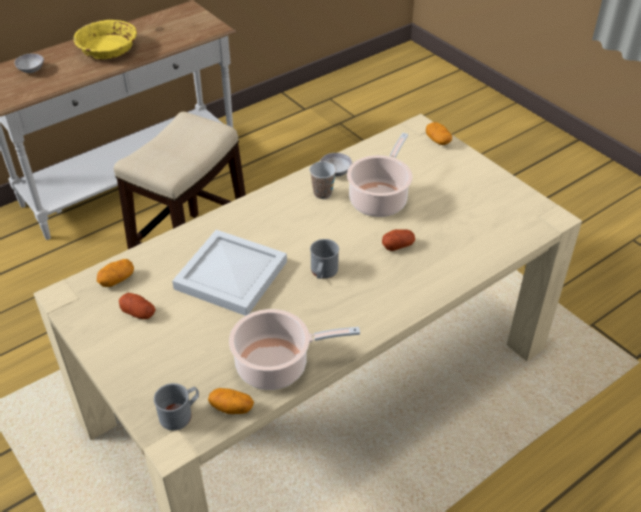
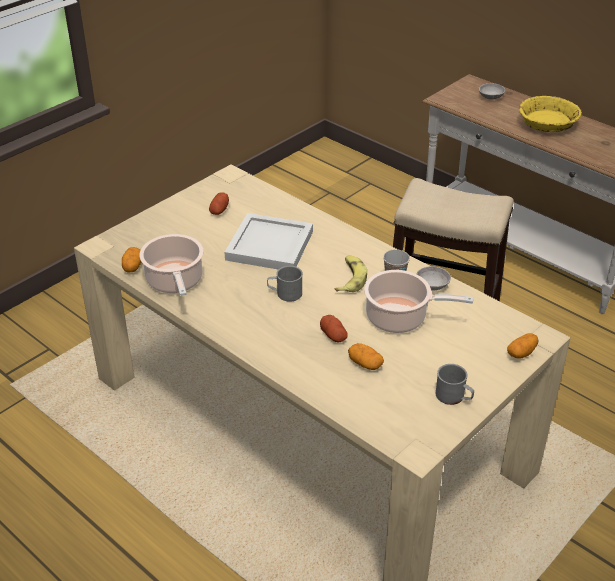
camera: 80 degrees right, 5 degrees down
(117, 280) = (251, 194): potato -> potato (365, 364)
(180, 414) = (125, 245): grey mug -> grey mug (454, 397)
(310, 222) = (350, 278): none -> banana

